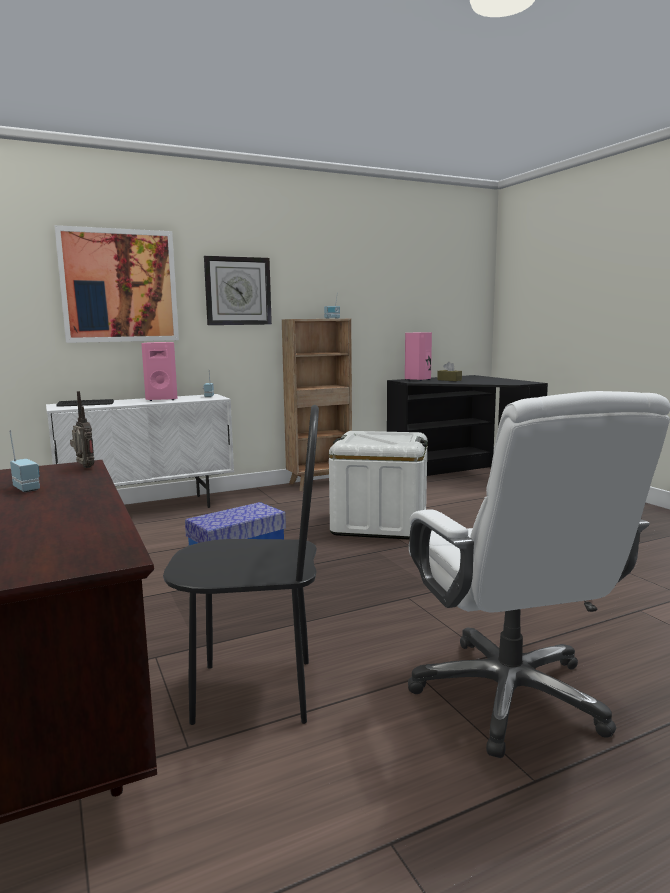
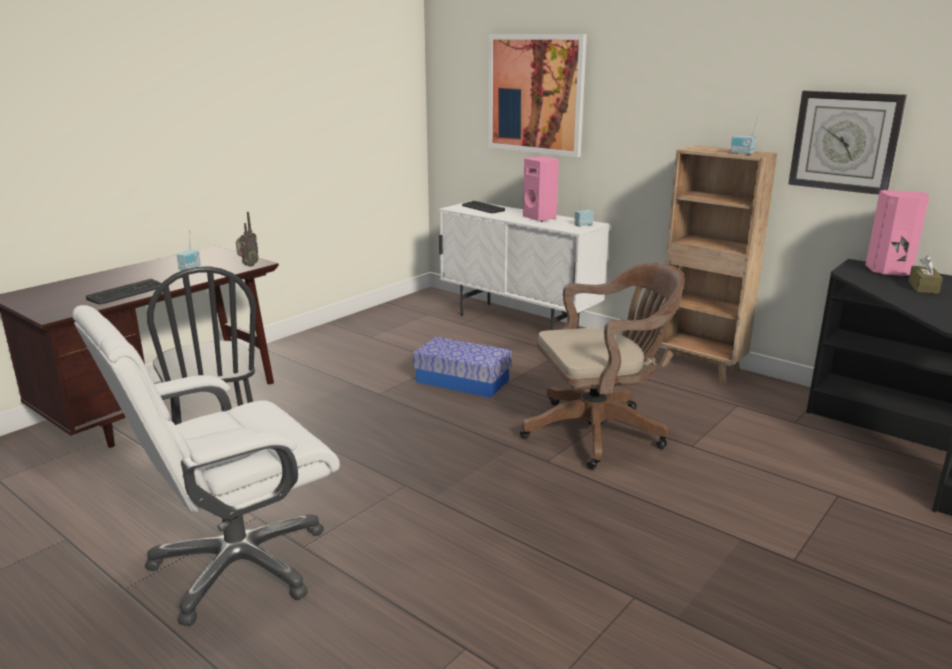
camera: 65 degrees right, 10 degrees up
(79, 517) = (127, 293): none -> keyboard
(238, 291) = (649, 105): wall clock -> wall clock (845, 141)
(380, 523) = (600, 431): white storage box -> brown office chair

